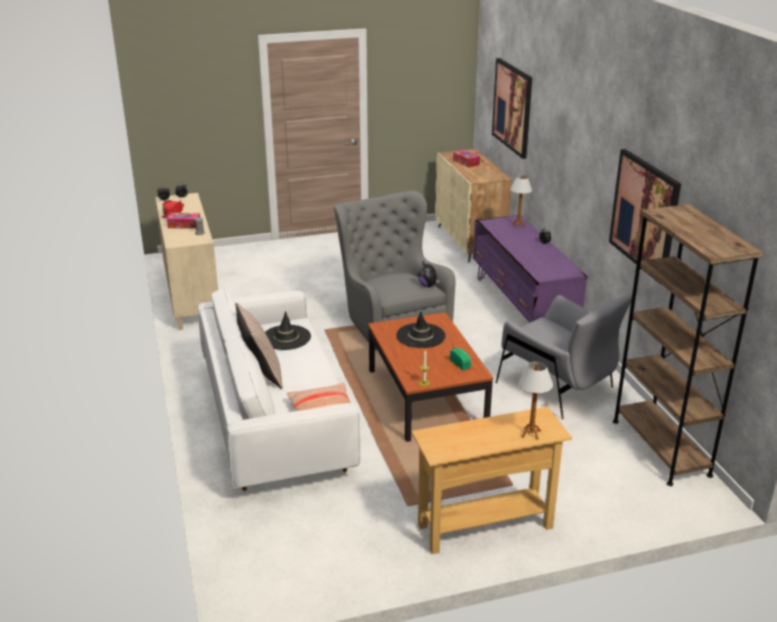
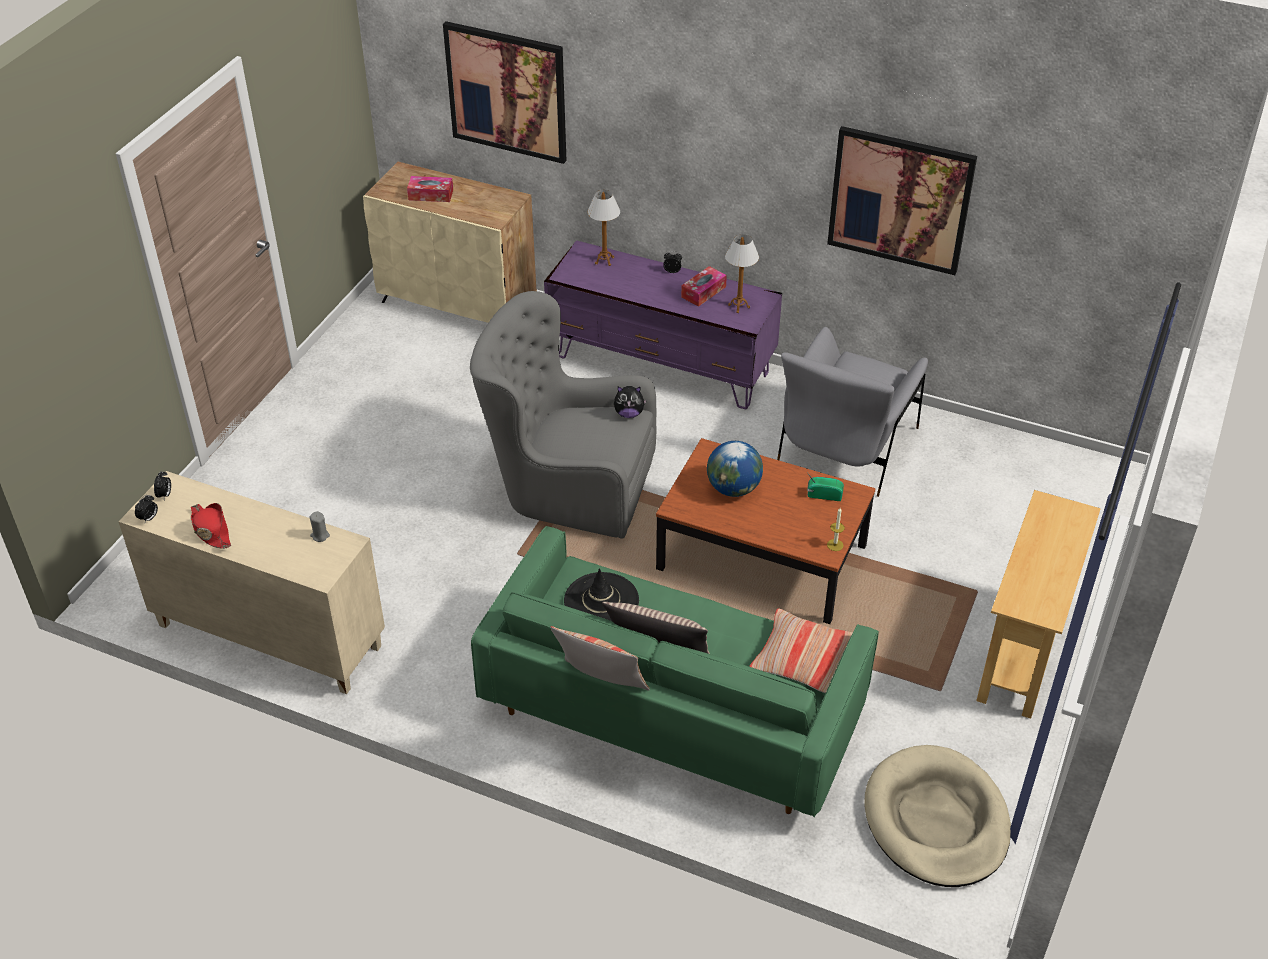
camera: 50 degrees left, 15 degrees up
(184, 225) = (270, 538): tissue box -> tissue box (703, 292)
(206, 347) = (601, 685): none -> pillow
(276, 419) = (673, 708): white sofa -> green sofa
(298, 549) = (936, 820): none -> beige dog bed
(421, 336) = (733, 488): black hat -> globe
(531, 434) = (1072, 531): table lamp -> table lamp (739, 306)
(557, 387) = (846, 448): grey armchair -> grey armchair turned 120 degrees clockwise
(660, 447) = (1013, 452): brown bookcase -> none

